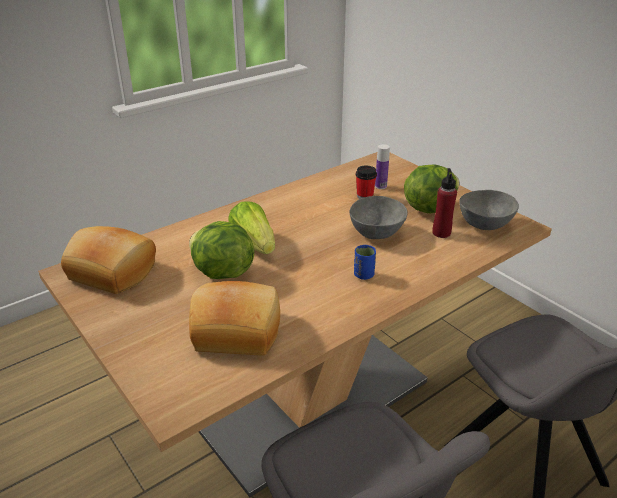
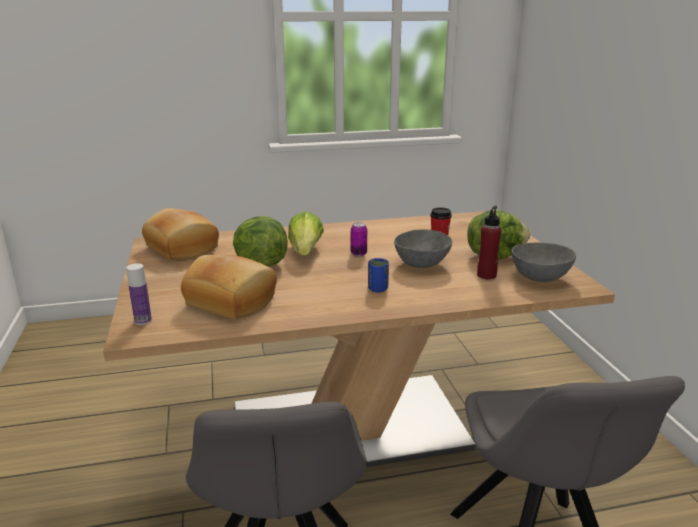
camera: 25 degrees right, 10 degrees down
(308, 234) = (358, 254): none -> can
(380, 186) = (462, 234): bottle -> bottle (143, 321)

